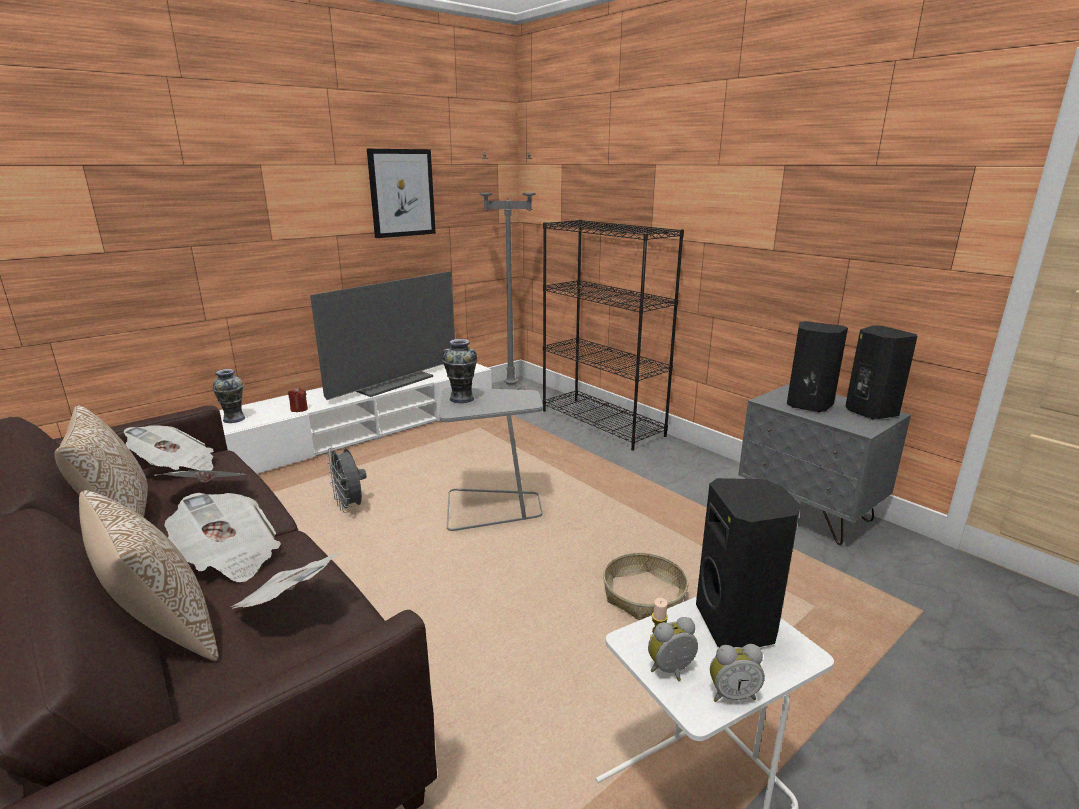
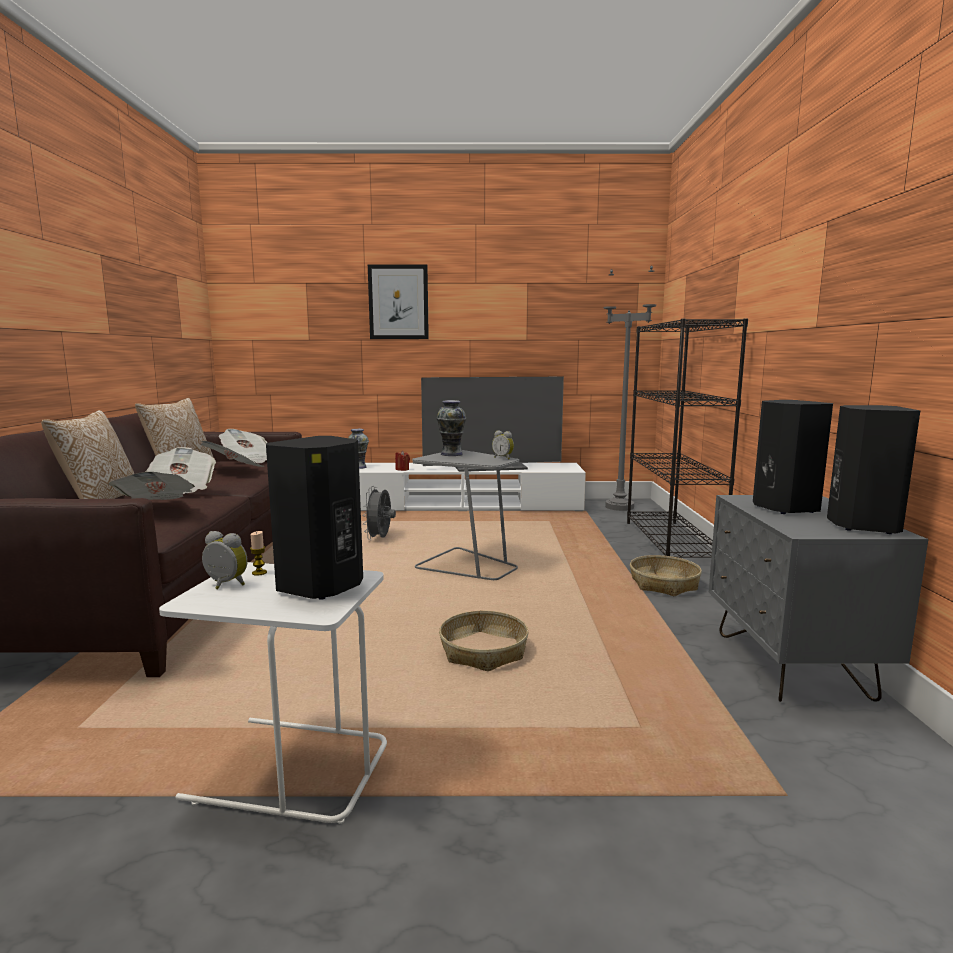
camera: 40 degrees right, 10 degrees down
(401, 193) = (532, 307): picture -> picture (398, 302)
(656, 470) = (664, 584): none -> basket
(732, 694) = (224, 605): alarm clock -> alarm clock (503, 458)

